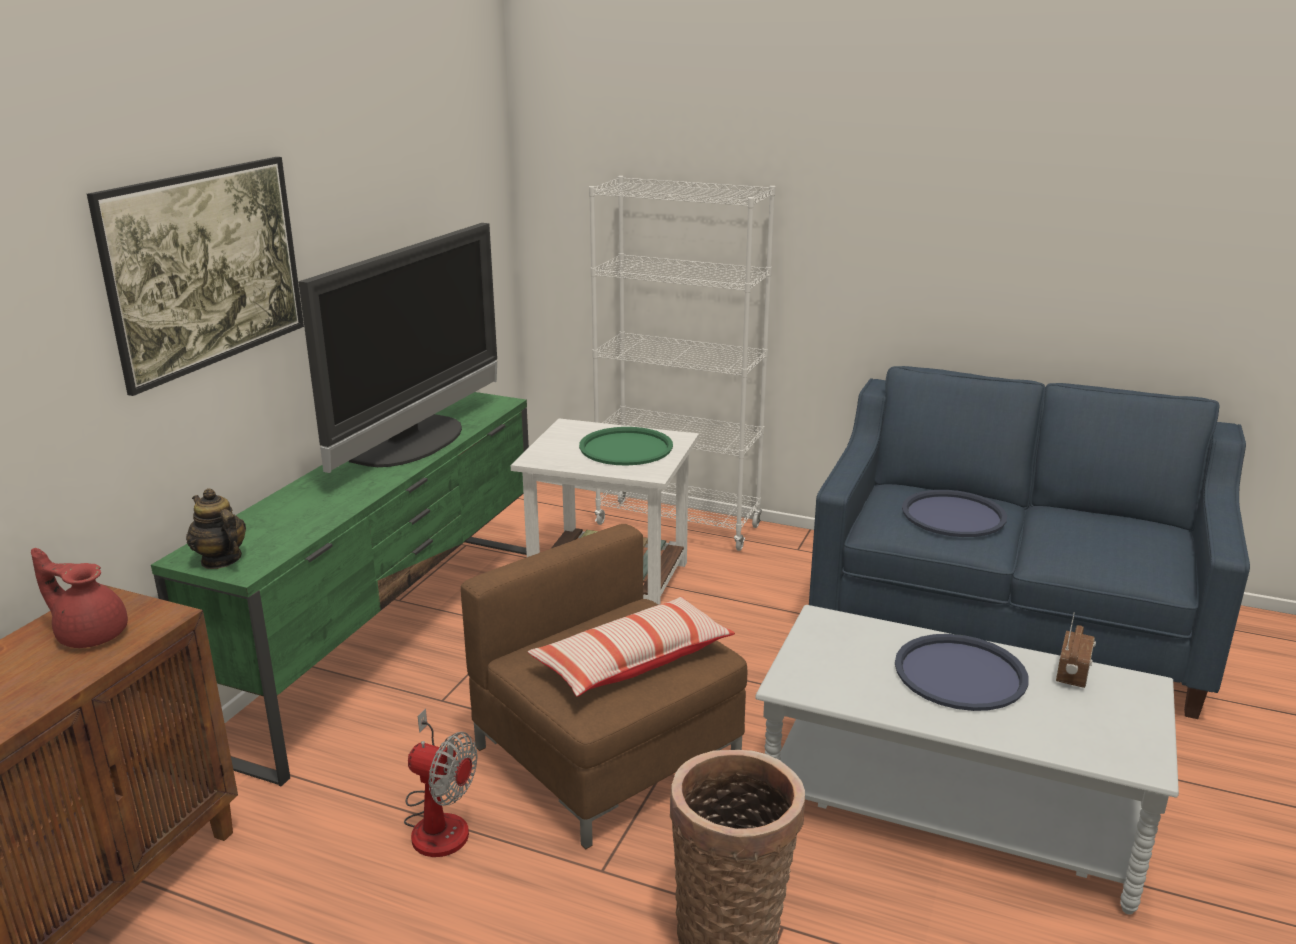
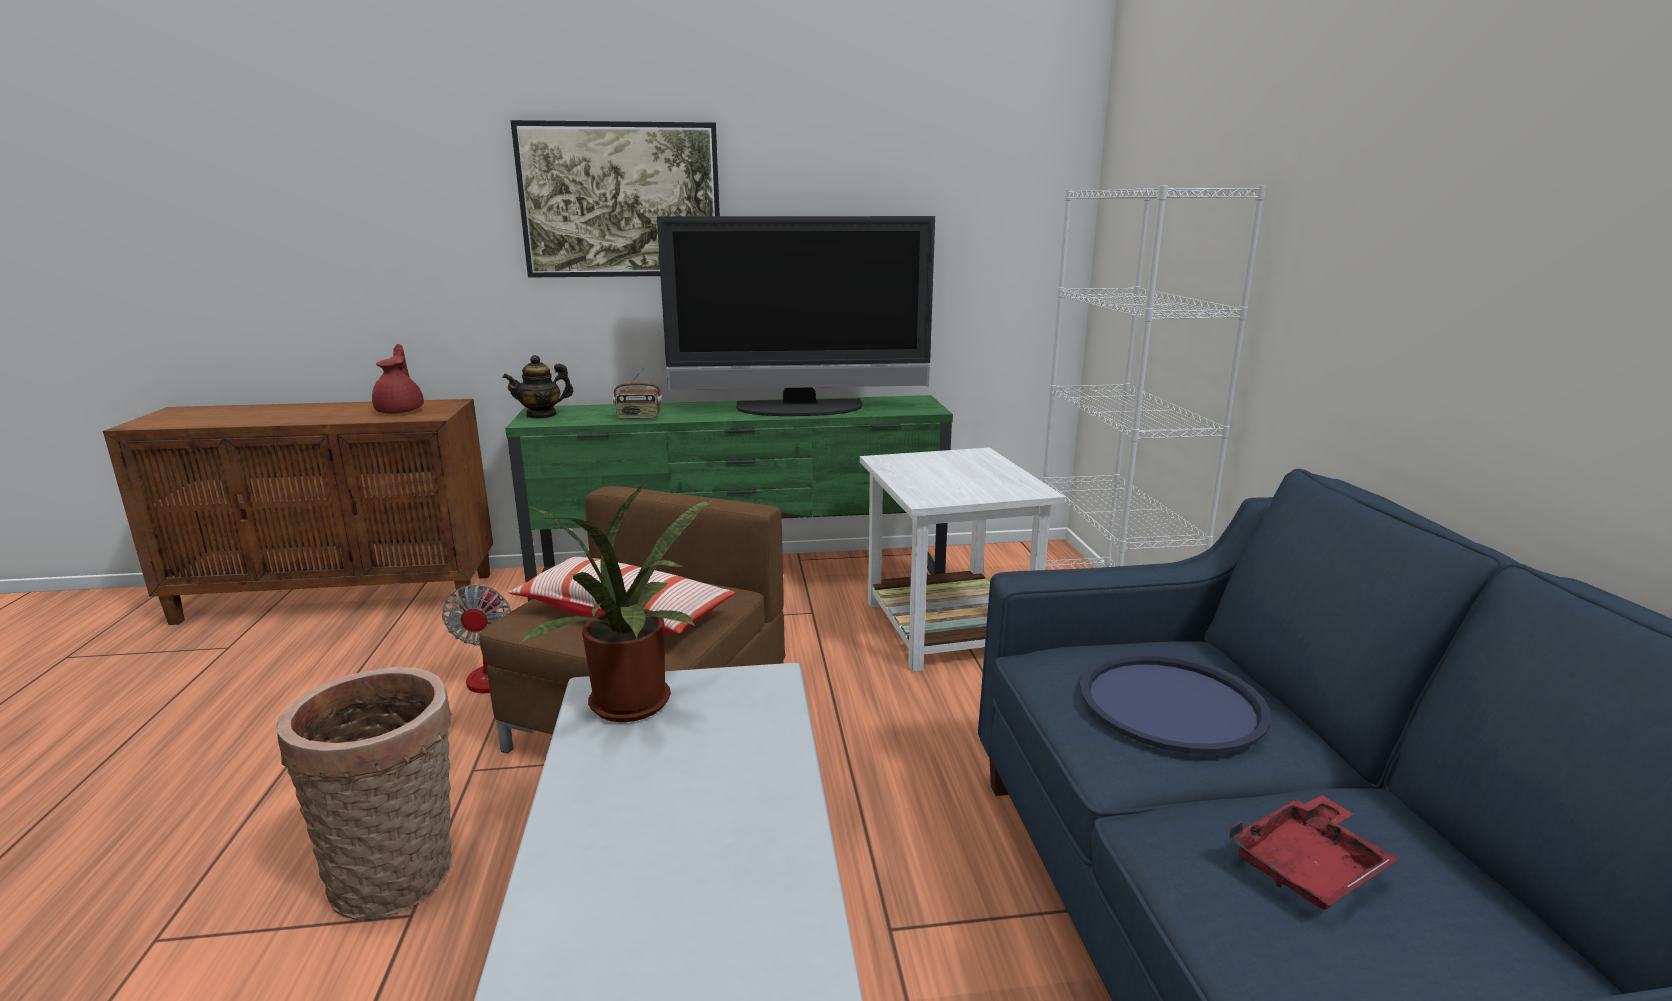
camera: 60 degrees right, 5 degrees down
(221, 560) = (542, 415): teapot -> teapot turned 135 degrees counterclockwise
(626, 448) = (968, 479): green tray -> none
(824, 674) = (634, 707): none -> potted plant
(960, 673) = (705, 811): blue tray -> none
(1073, 674) = (785, 937): radio -> radio (638, 418)
(1092, 540) = (1309, 867): none -> red tray

